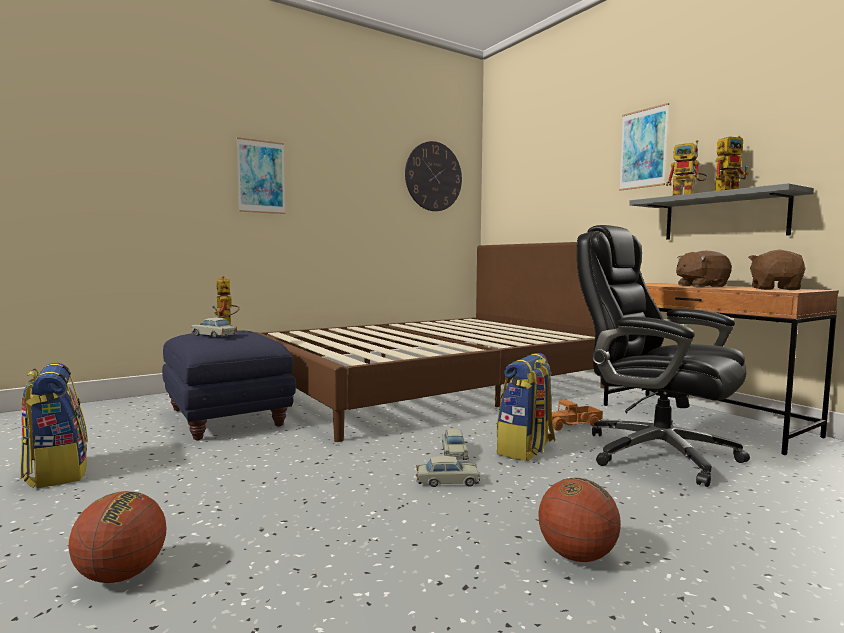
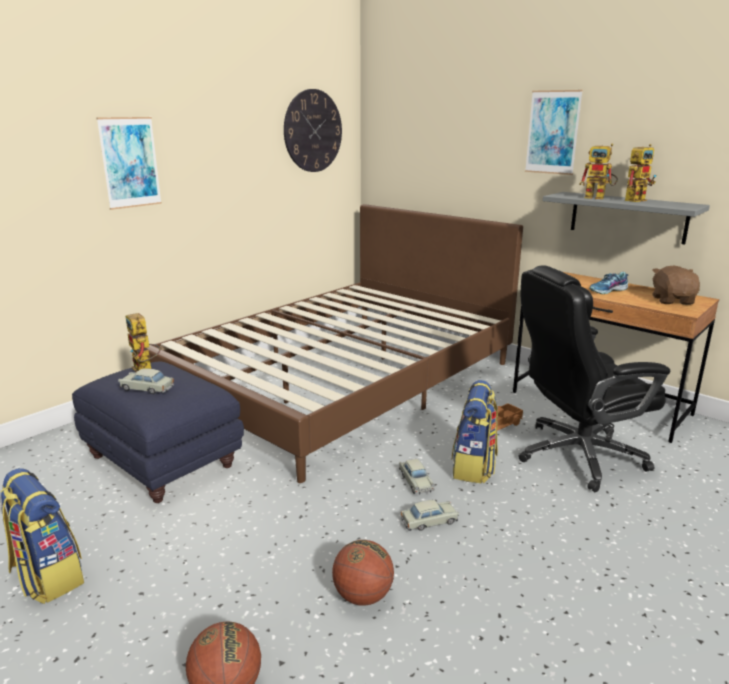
camera: 15 degrees left, 15 degrees up
(577, 556) = (564, 588): basketball -> basketball (363, 596)
(655, 453) = (577, 455): black office chair -> black office chair turned 45 degrees counterclockwise
(701, 286) = (608, 291): brown plush toy -> shoe

